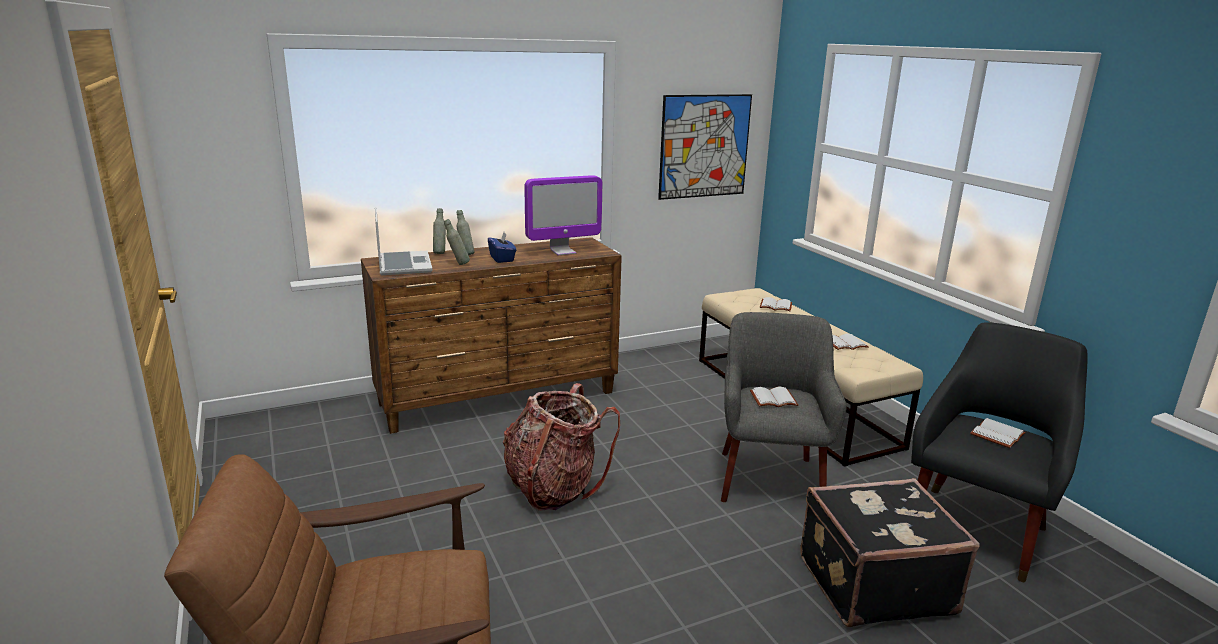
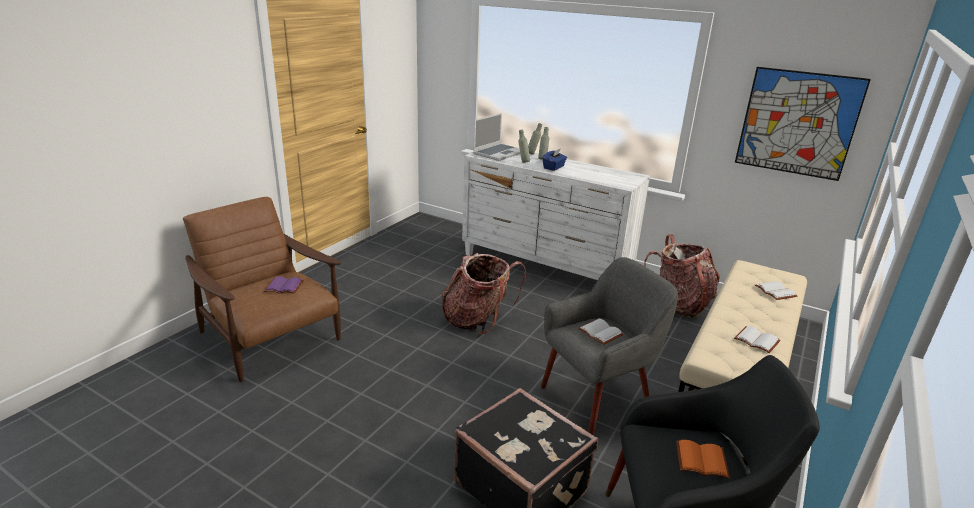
camera: 55 degrees right, 5 degrees up
(405, 583) = (285, 286): none -> purple book
(499, 398) = (545, 267): brown dresser -> white dresser
(563, 251) = (600, 176): monitor -> none
(659, 368) = (679, 304): none -> backpack
(996, 434) = (702, 459): white book -> orange book

